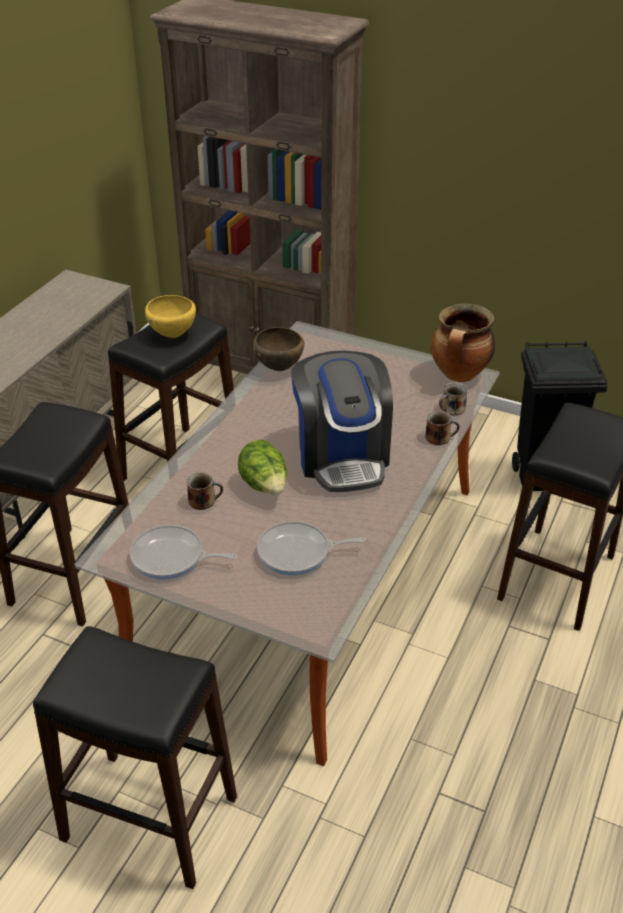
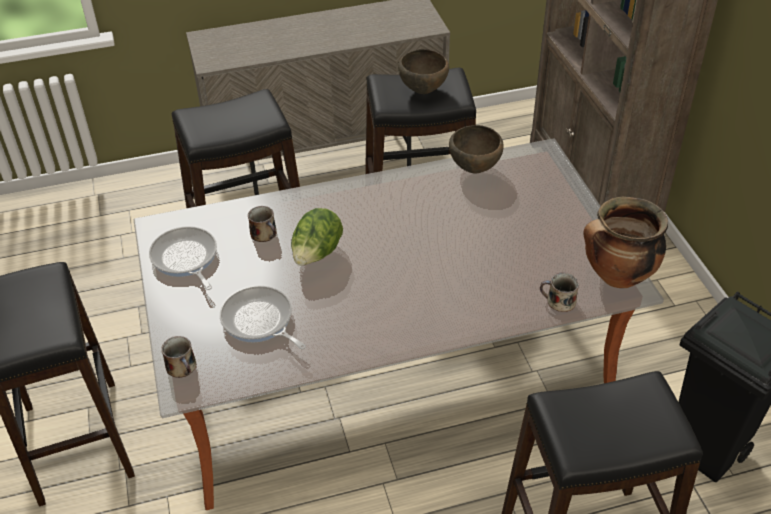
camera: 50 degrees right, 5 degrees up
(173, 335) = (424, 91): yellow bowl -> brown bowl
(342, 456) = (405, 274): coffee machine -> none
(439, 437) = (507, 316): mug -> mug (182, 367)

